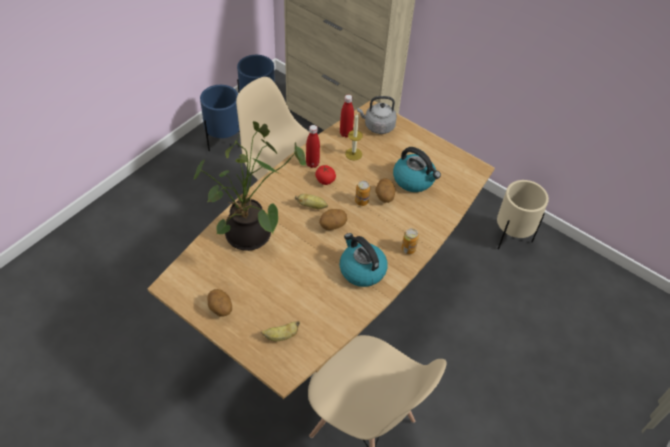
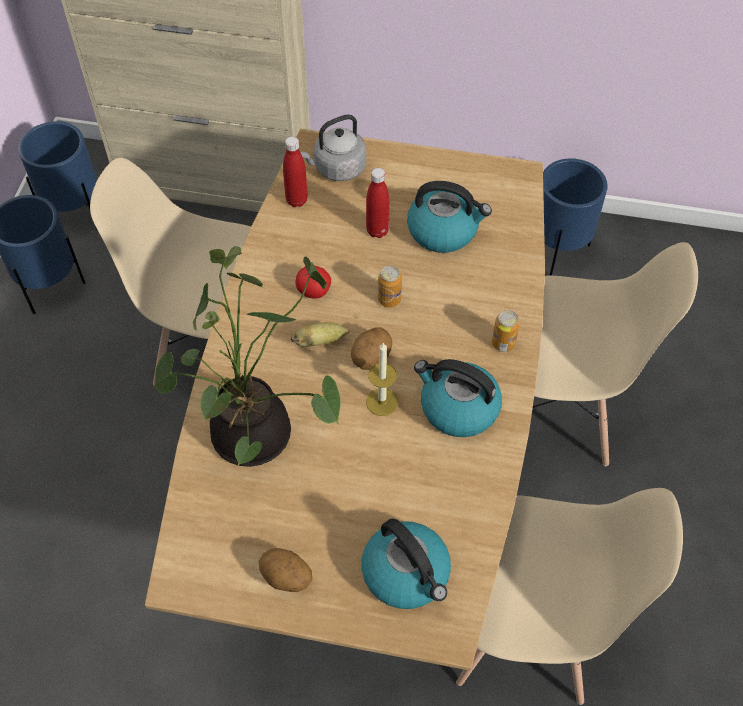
camera: 25 degrees left, 5 degrees up
(281, 336) = (407, 574): banana -> kettle
(312, 164) = (277, 272): red bottle -> red bottle (377, 231)
(353, 154) = (329, 228): candle -> candle (382, 402)
(384, 197) = (417, 277): potato -> none
(455, 323) = (556, 412): none -> beige chair
(510, 237) = (557, 252): beige planter -> blue planter

